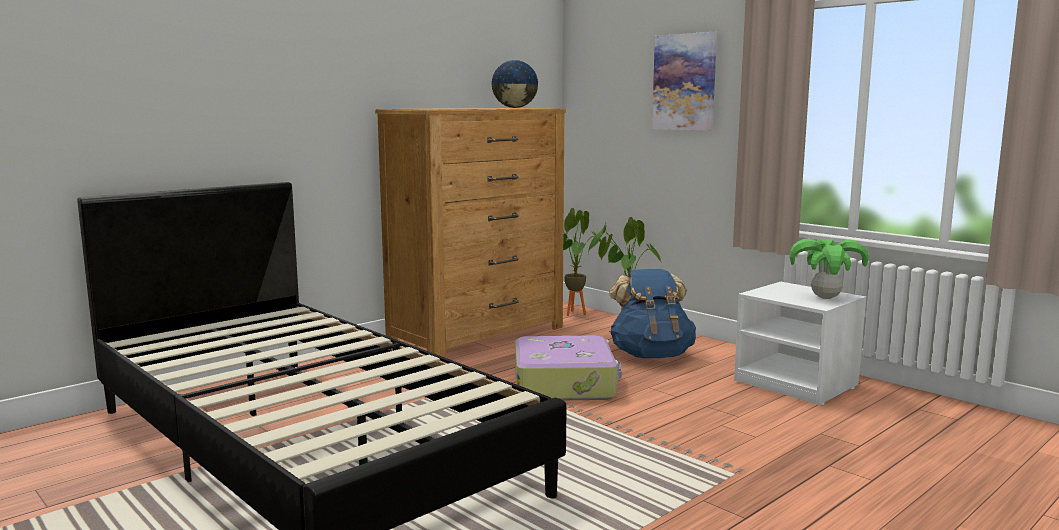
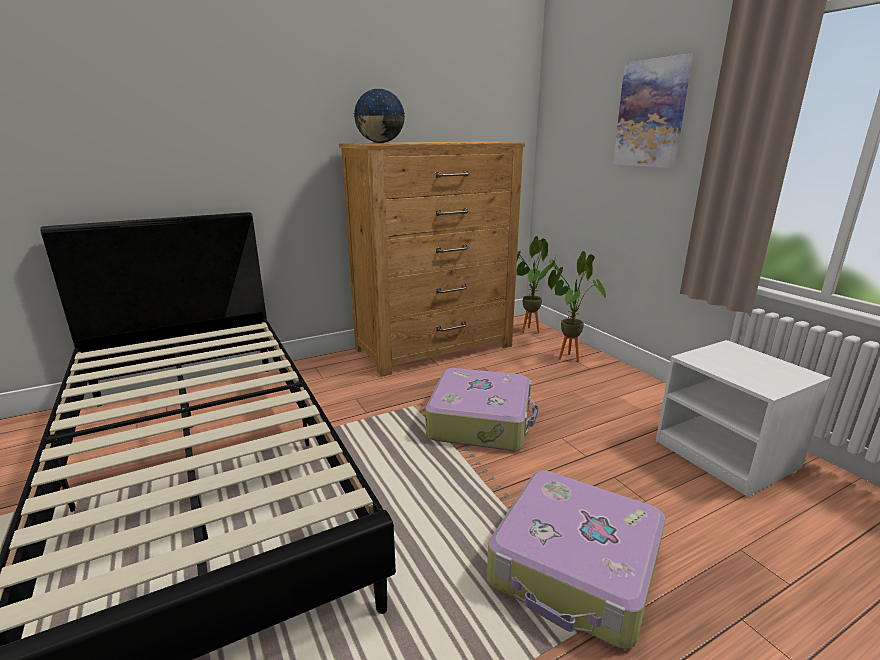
camera: 15 degrees right, 10 degrees up
(515, 107) = (479, 141): globe -> globe (381, 142)
(651, 355) = (580, 392): blue backpack -> none
(697, 458) = (575, 569): none -> suitcase
(825, 297) = (777, 374): potted plant -> none

